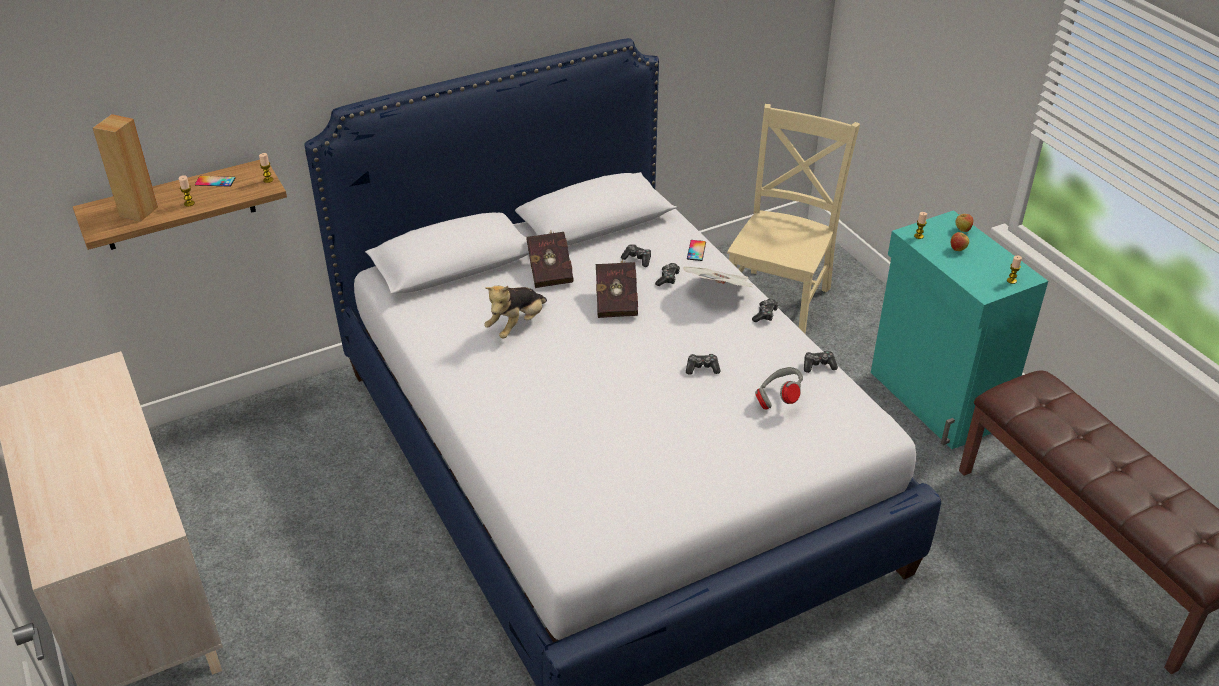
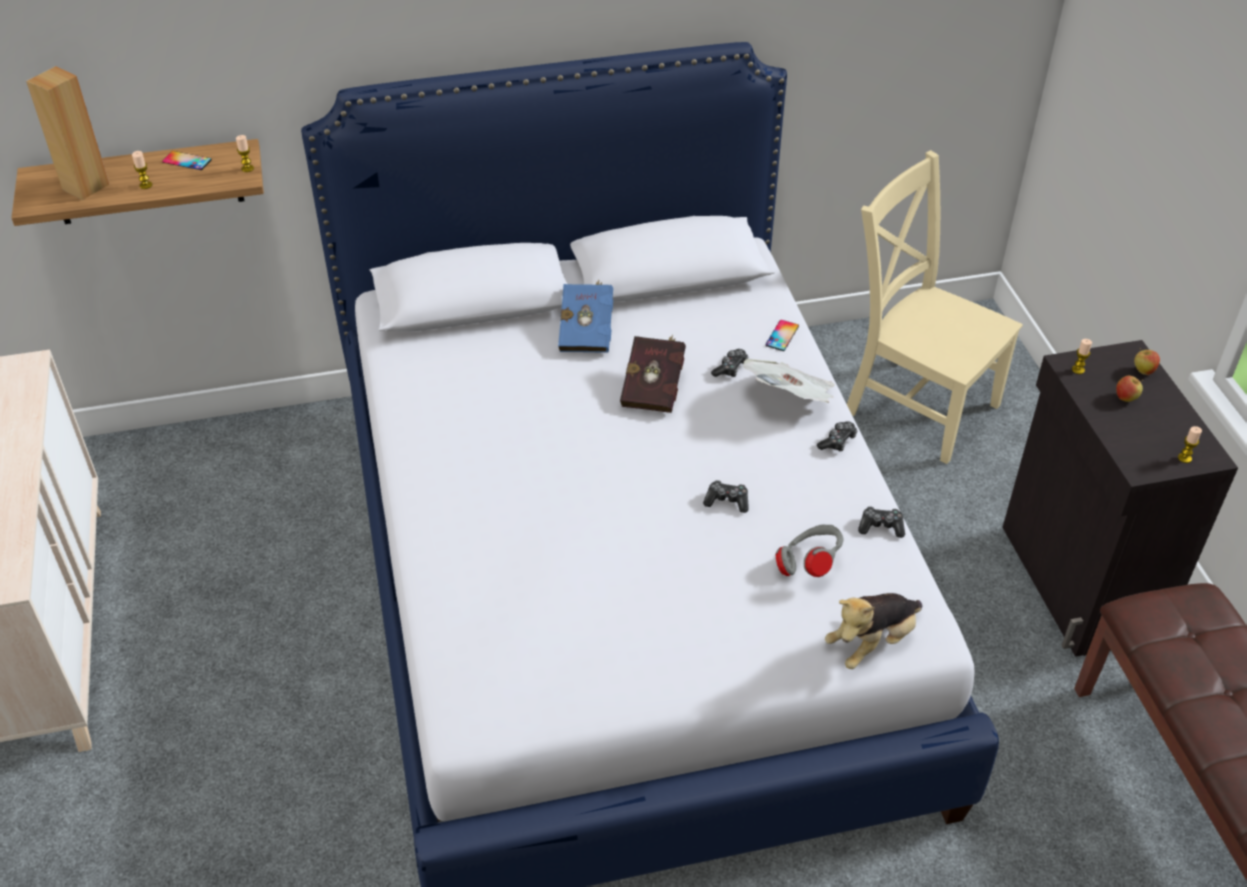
camera: 15 degrees right, 5 degrees up
(517, 325) = (518, 398): plush toy -> plush toy (872, 642)
(550, 270) = (587, 331): red book -> blue book
(637, 259) = (702, 334): game controller -> none
(779, 299) = (916, 405): beige chair -> beige chair turned 90 degrees counterclockwise
(935, 400) = (1077, 583): turquoise cabinet -> black cabinet

